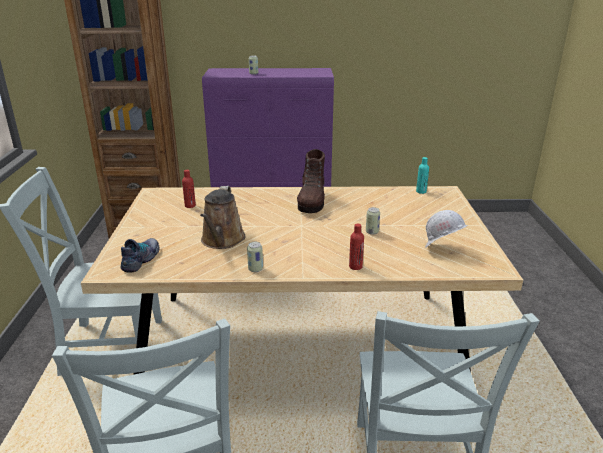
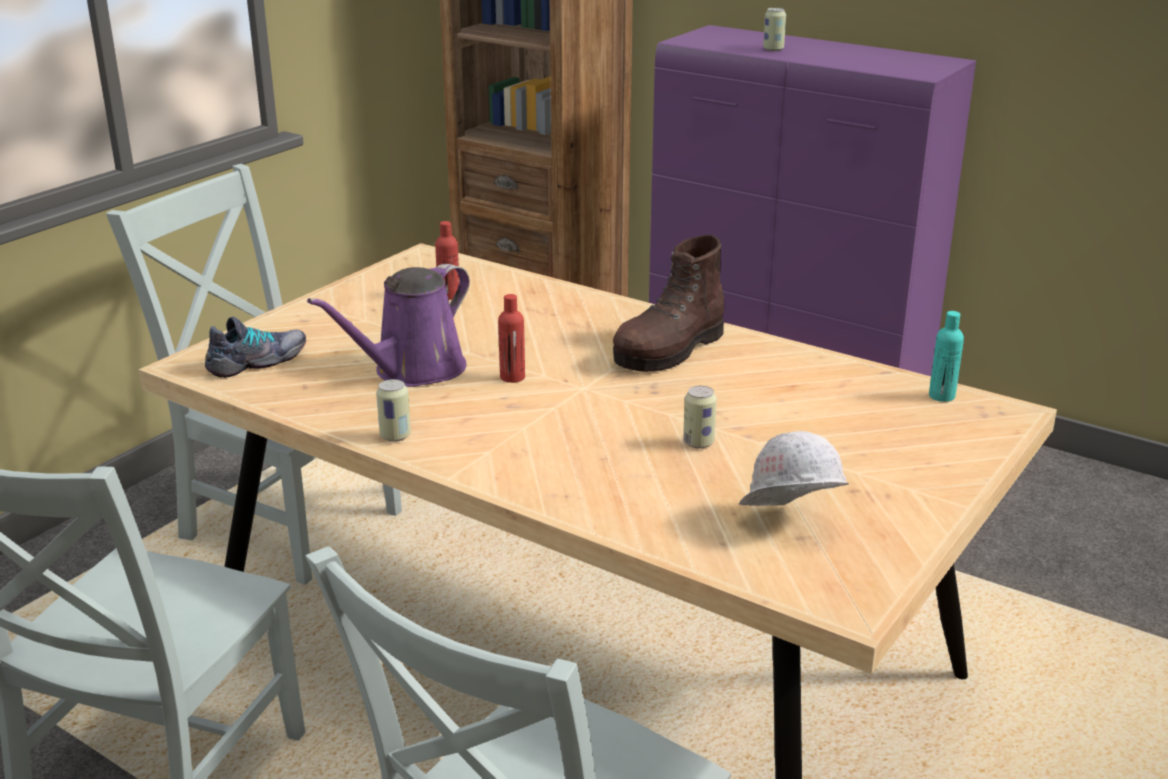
camera: 35 degrees right, 0 degrees up
(222, 240) = (413, 371): brown watering can -> purple watering can
(355, 266) = (567, 493): red bottle -> red bottle (512, 377)

